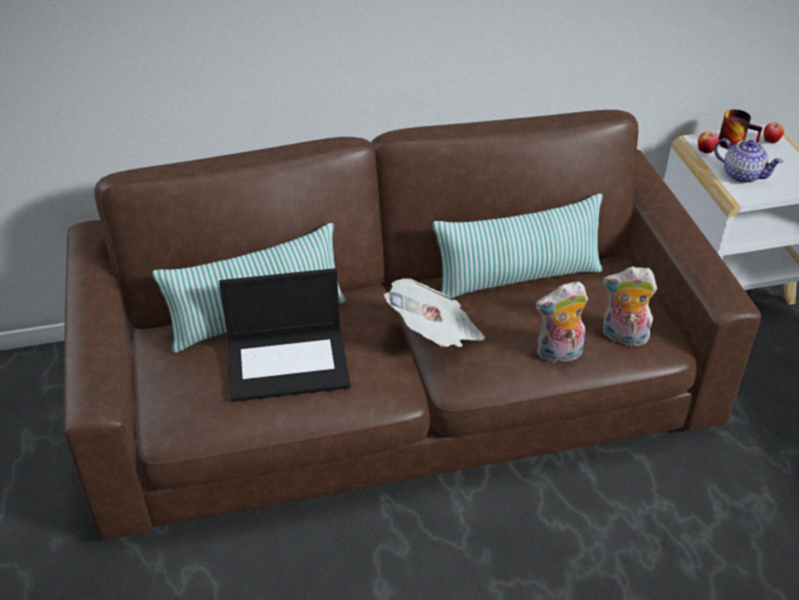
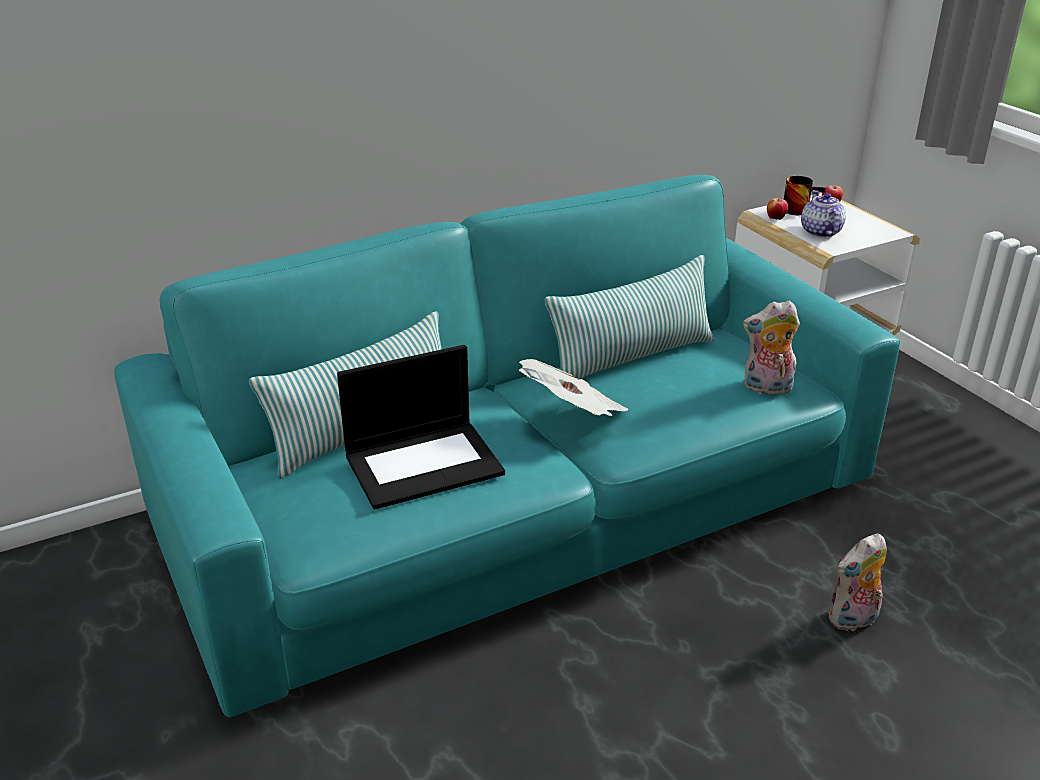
camera: 15 degrees left, 10 degrees down
(399, 387) = (519, 503): brown sofa -> turquoise sofa
(558, 355) = (711, 412): plush toy -> plush toy (853, 620)
(742, 175) = (820, 232): teapot -> teapot turned 120 degrees counterclockwise

